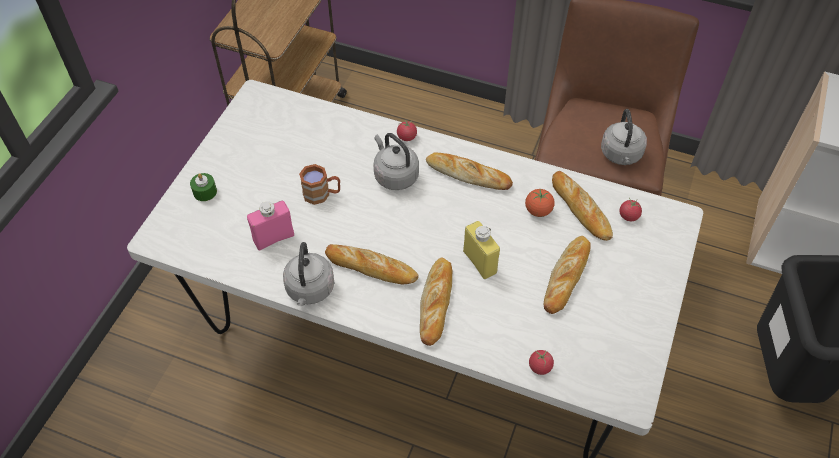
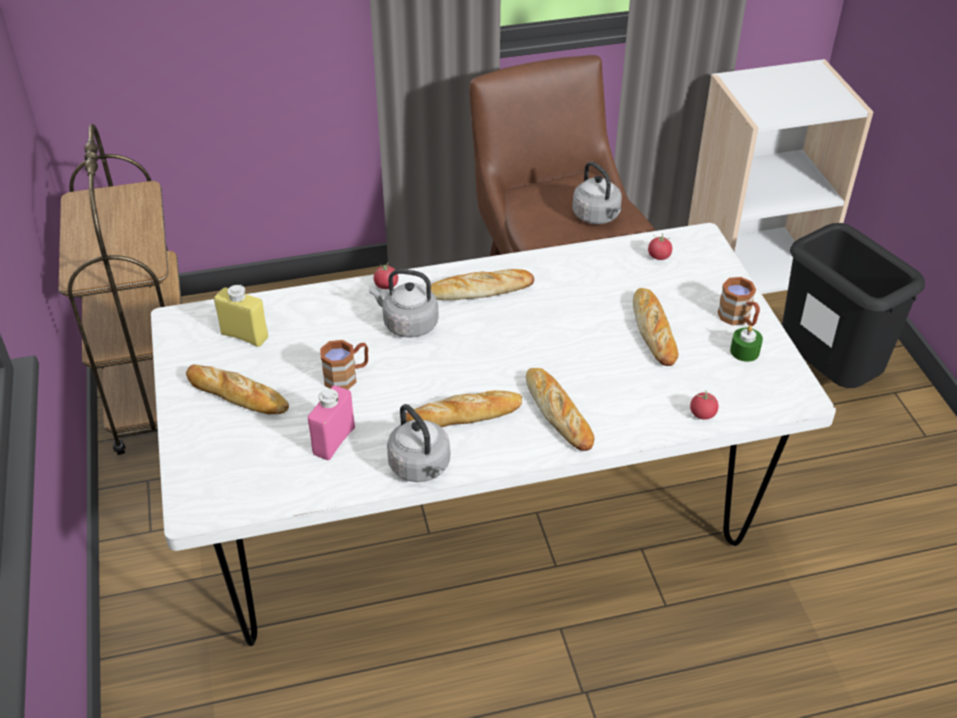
camera: 35 degrees left, 10 degrees down
(205, 192) = (209, 437): green candle -> green candle (744, 351)
(480, 262) = (565, 357): yellow bottle -> yellow bottle (244, 335)
(538, 211) = (576, 289): tomato -> none
(580, 209) = (612, 270): bread -> bread (237, 395)
(643, 304) = (738, 319): none -> brown mug

